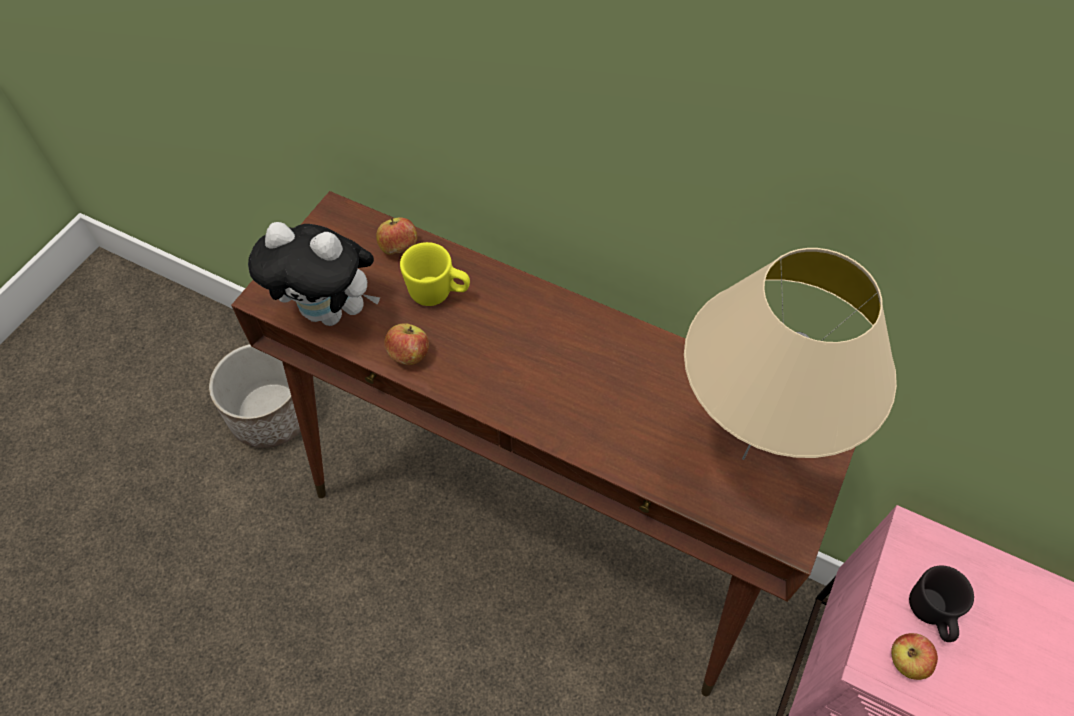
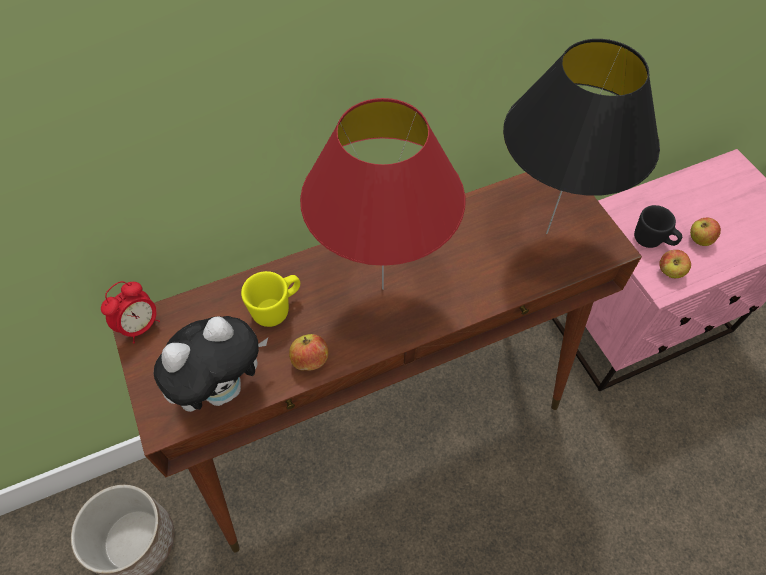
camera: 50 degrees left, 0 degrees up
(338, 215) = (140, 326): none -> alarm clock
(399, 248) = (212, 307): apple -> apple (699, 239)
(533, 358) = (382, 289): none -> red table lamp
(742, 459) = (546, 234): beige table lamp -> black table lamp

